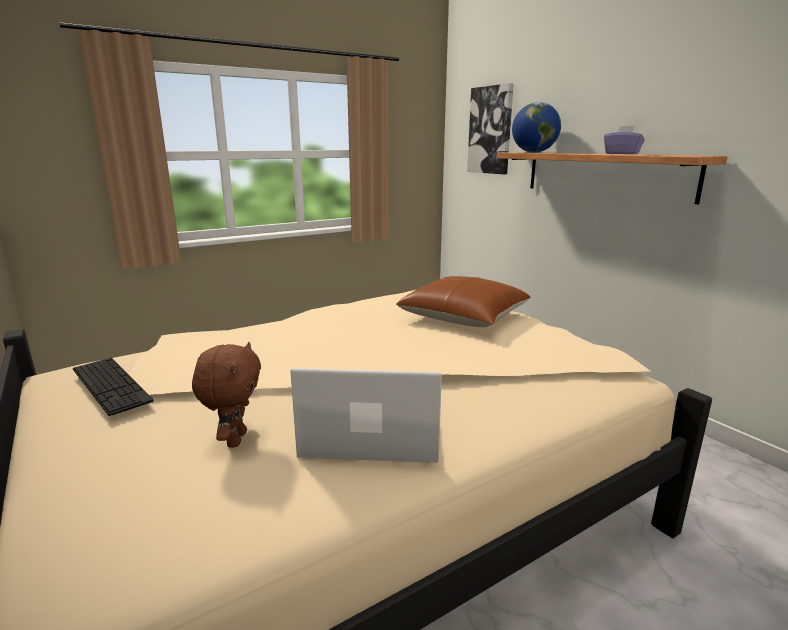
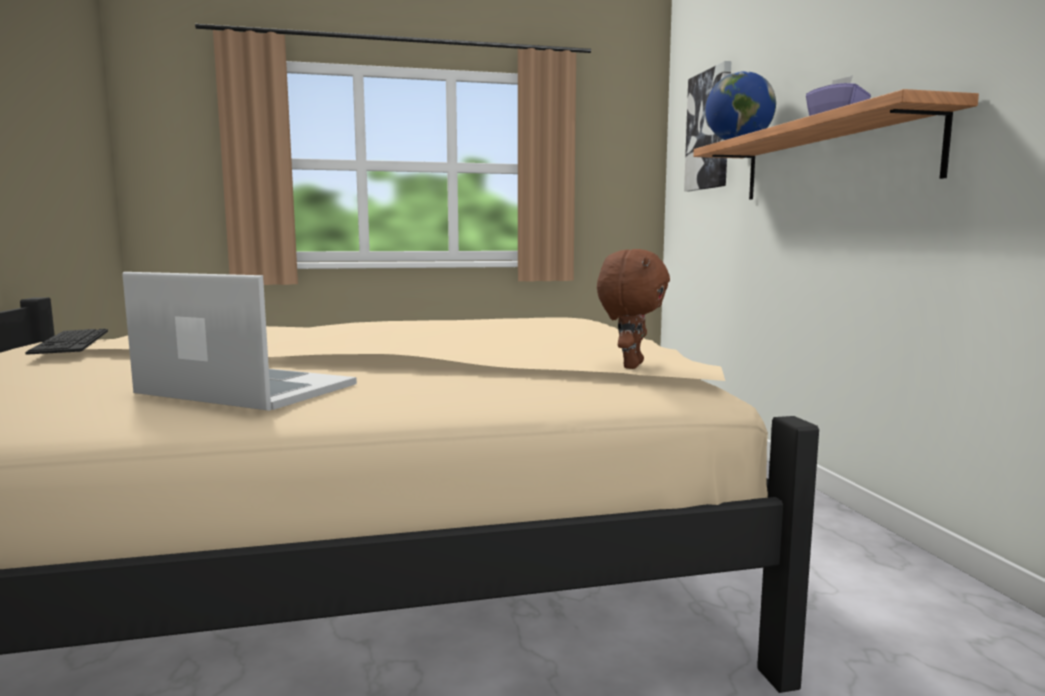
camera: 20 degrees right, 10 degrees down
(235, 439) = (106, 380): brown plush toy -> brown plush toy (630, 366)
(464, 317) = (547, 333): brown pillow -> none

